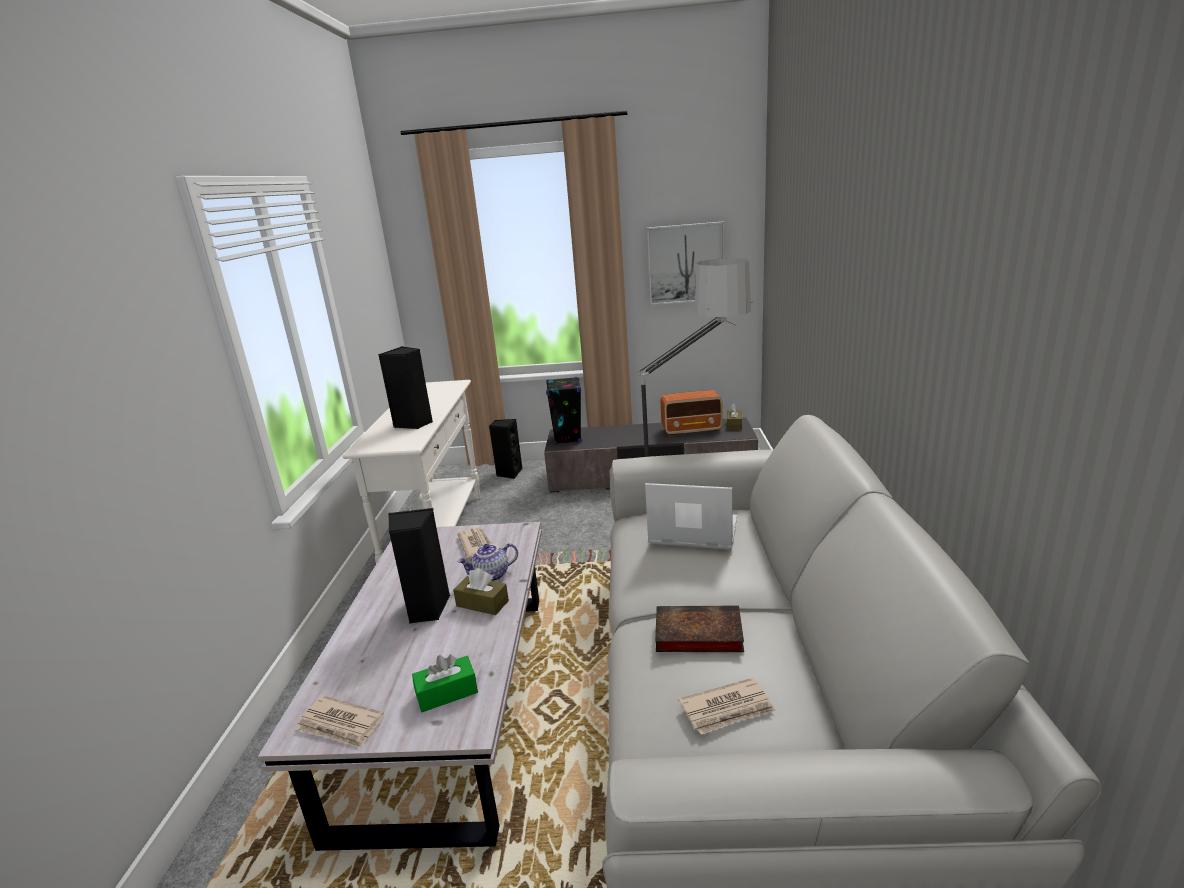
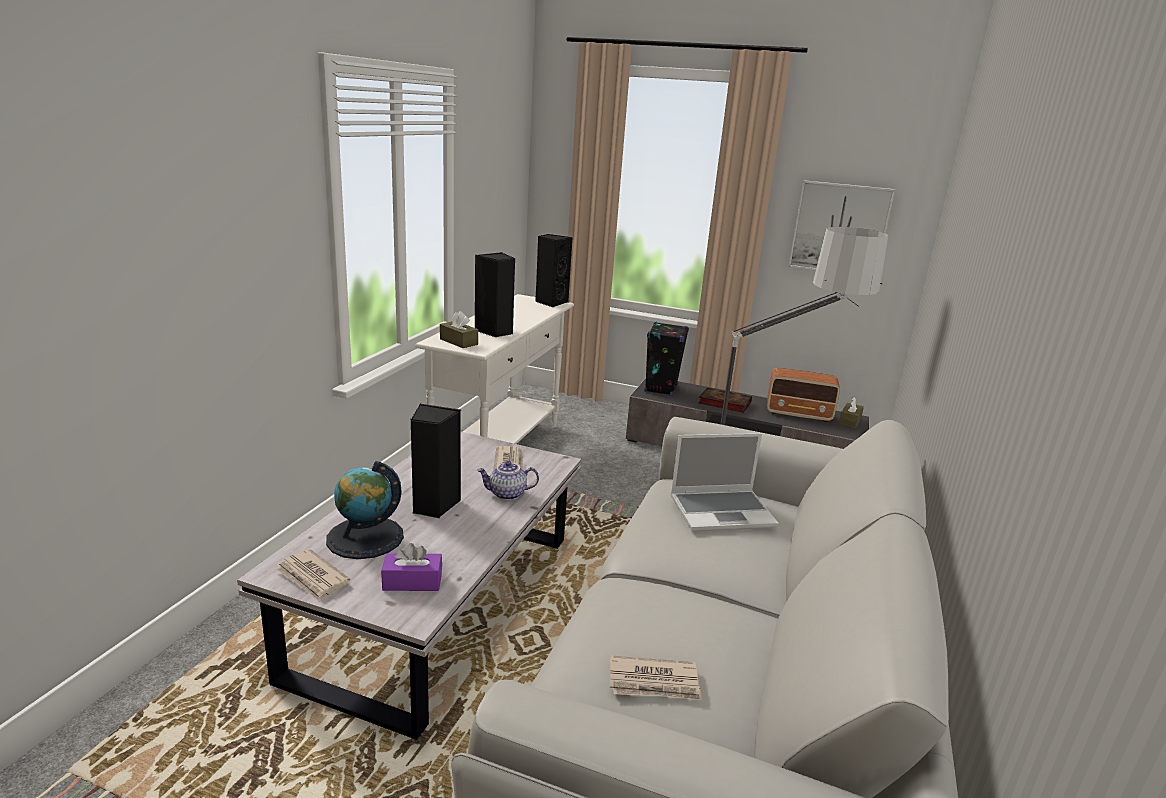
camera: 15 degrees right, 0 degrees up
(374, 664) = (365, 537): none -> globe
(447, 693) = (412, 582): green tissue box -> purple tissue box
(482, 603) = (485, 516): brown tissue box -> brown tissue box (458, 342)
(509, 473) = (596, 411): black speaker -> black speaker (551, 302)
(691, 532) = (722, 511): laptop -> laptop turned 135 degrees clockwise
(696, 634) = (666, 606): book -> book (723, 403)

